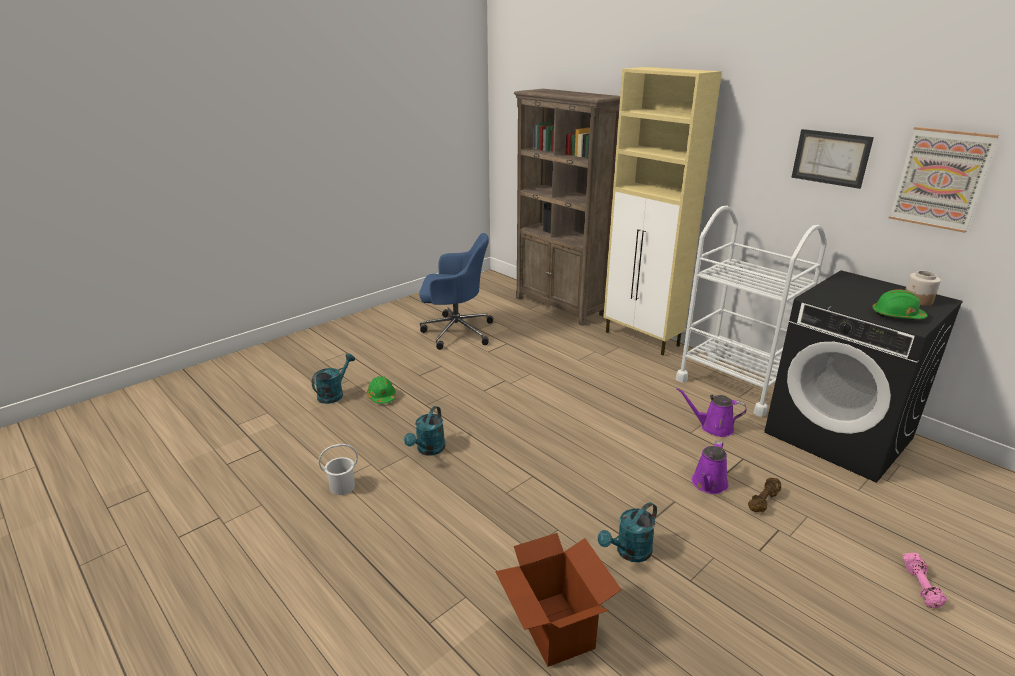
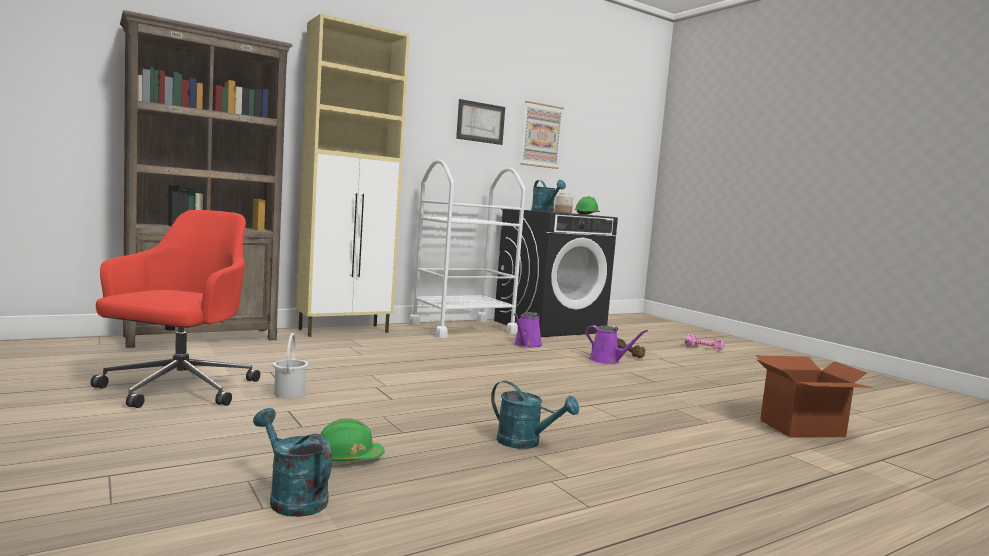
camera: 80 degrees left, 20 degrees down
(342, 486) = (608, 505): white bucket -> white bucket (289, 394)
(455, 331) = (177, 389): blue office chair -> red office chair
(629, 552) = (698, 394): turquoise watering can -> turquoise watering can (545, 211)

